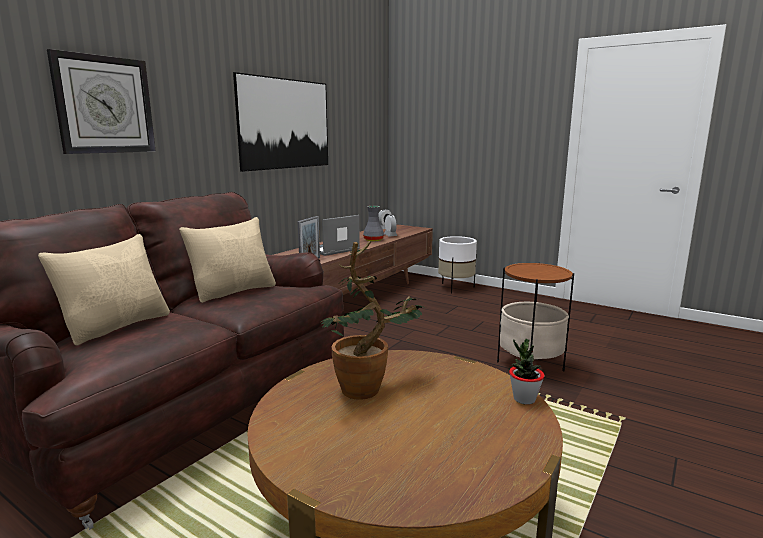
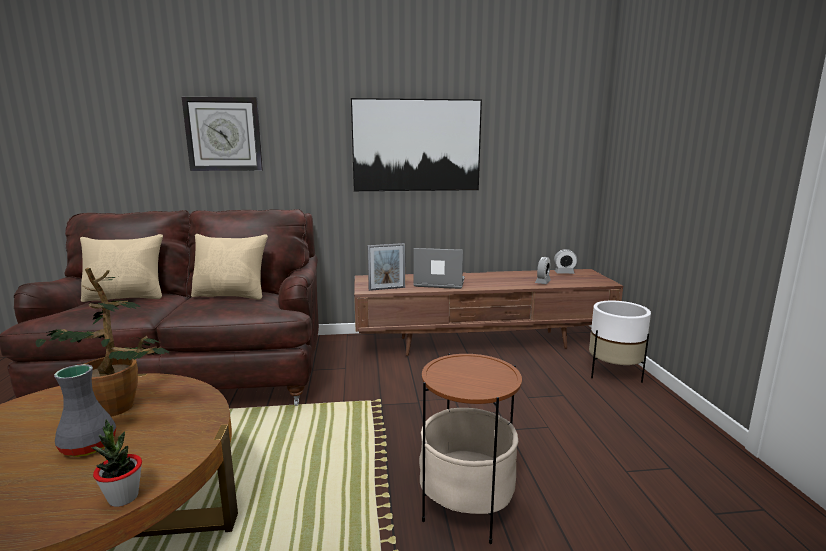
camera: 50 degrees right, 0 degrees up
(373, 240) = (506, 283): grey vase -> grey vase (88, 446)

